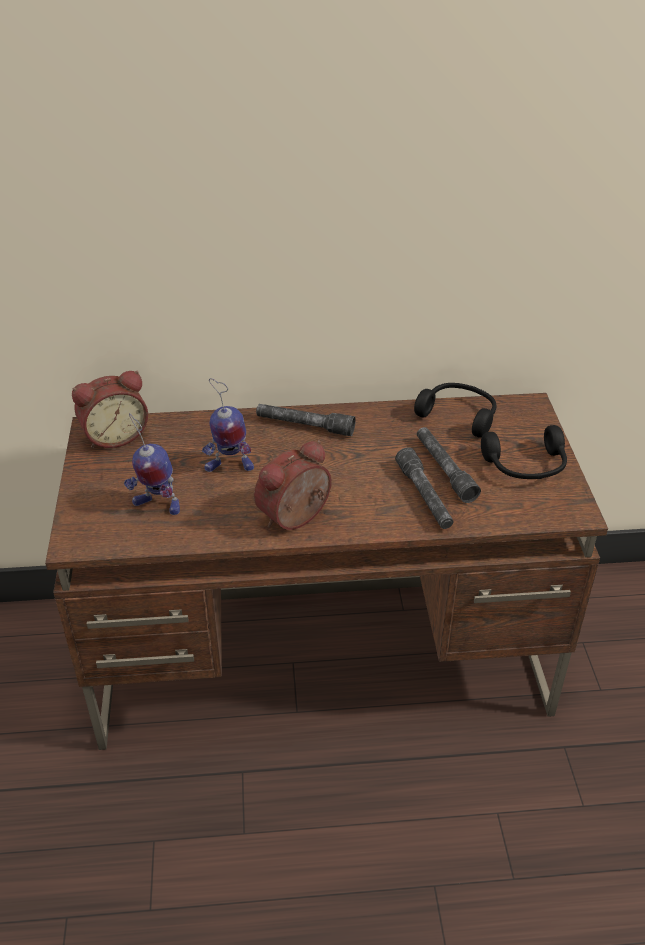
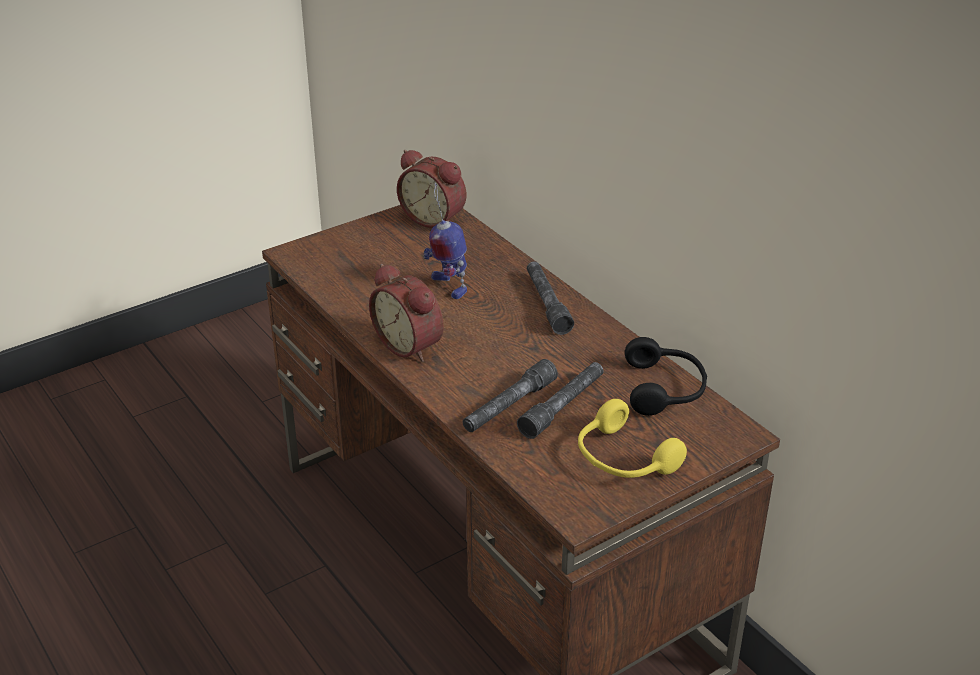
camera: 60 degrees right, 5 degrees down
(156, 505) = (366, 271): toy robot -> none
(296, 519) = (411, 344): alarm clock -> alarm clock turned 150 degrees counterclockwise
(526, 466) = (622, 459): black headphones -> yellow headphones

